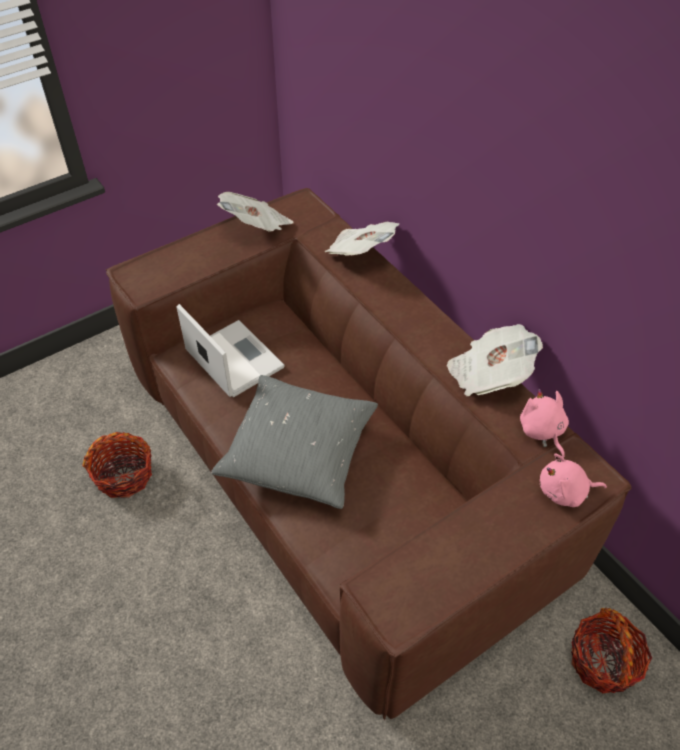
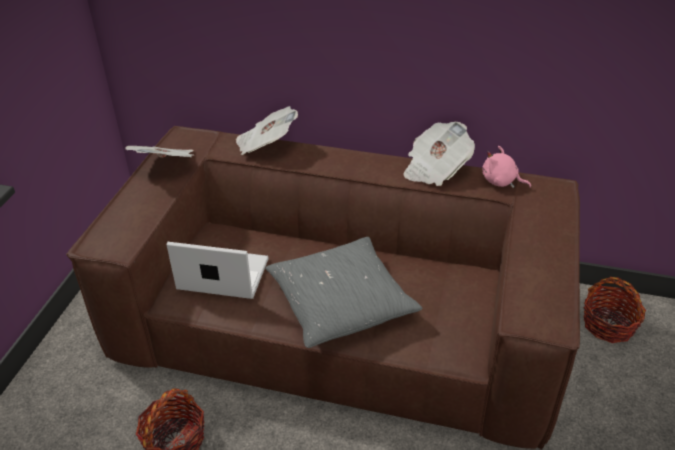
camera: 40 degrees left, 10 degrees down
(565, 492) = (551, 203): pink plush toy -> none

